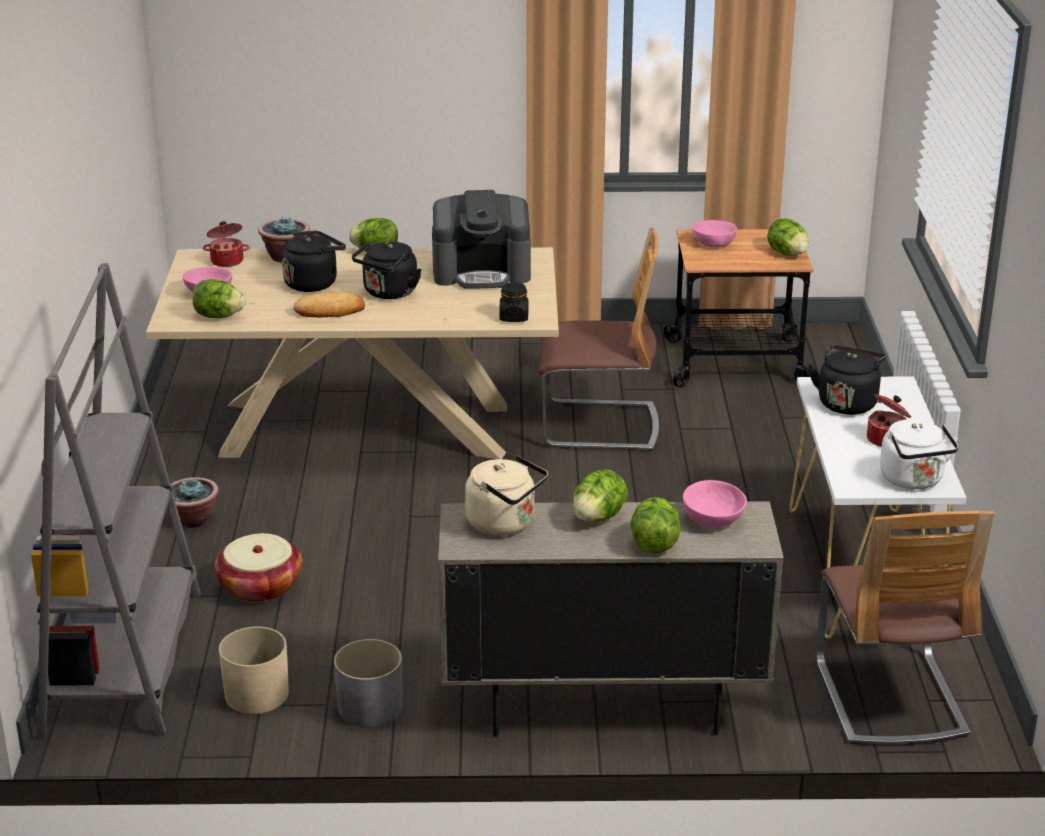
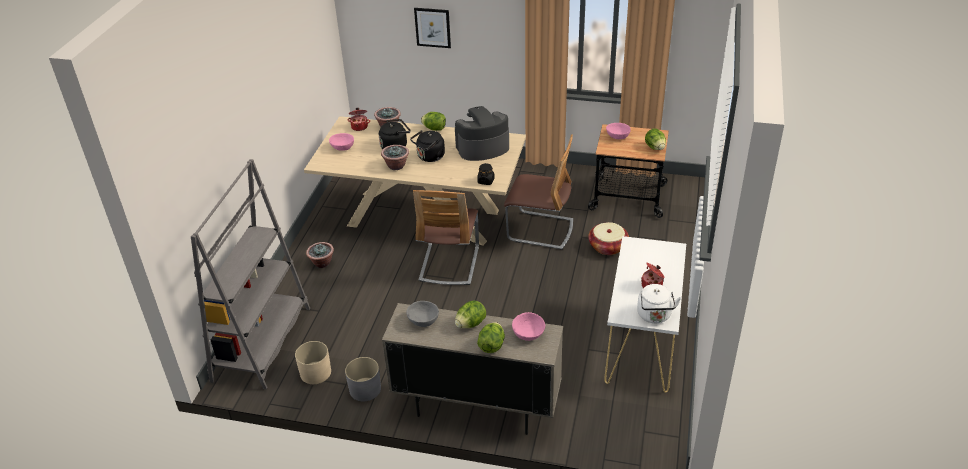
camera: 15 degrees right, 10 degrees up
(219, 316) = (341, 163): lettuce -> none
(260, 586) = (339, 308): basket -> basket (607, 247)
(330, 311) = (396, 166): bread -> potted plant
(343, 74) = (432, 27): none -> picture
(482, 272) = (482, 148): coffee machine -> coffee machine turned 150 degrees clockwise
(505, 524) = (423, 321): beige kettle -> grey bowl
(847, 402) = (642, 257): black kettle -> none
(889, 697) = (624, 426): chair -> chair (449, 264)

